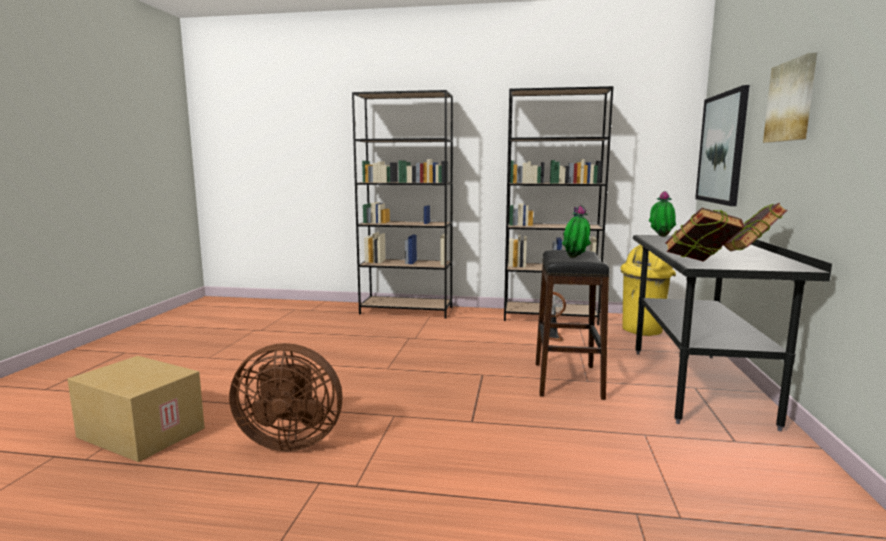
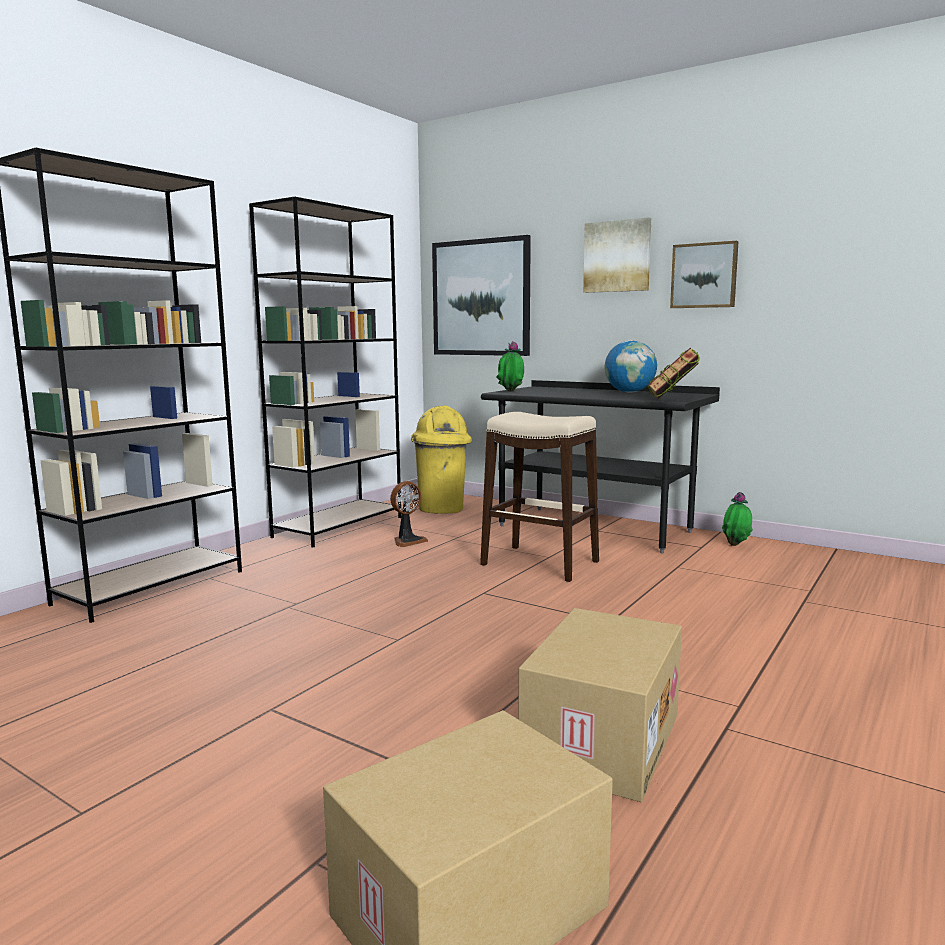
camera: 65 degrees left, 0 degrees up
(290, 441) = (600, 739): brown fan -> cardboard box
(567, 380) = (539, 563): black stool -> beige stool
(575, 258) = (553, 417): potted plant -> potted plant (736, 545)
(751, 253) = (629, 392): book -> globe
(845, 119) = (704, 275): none -> picture

